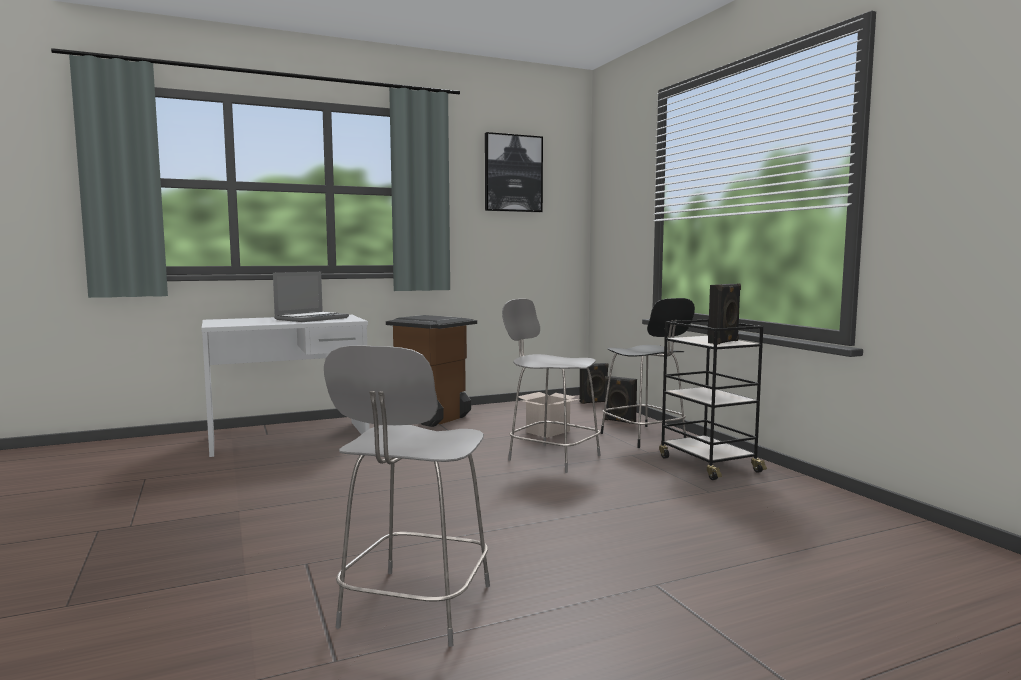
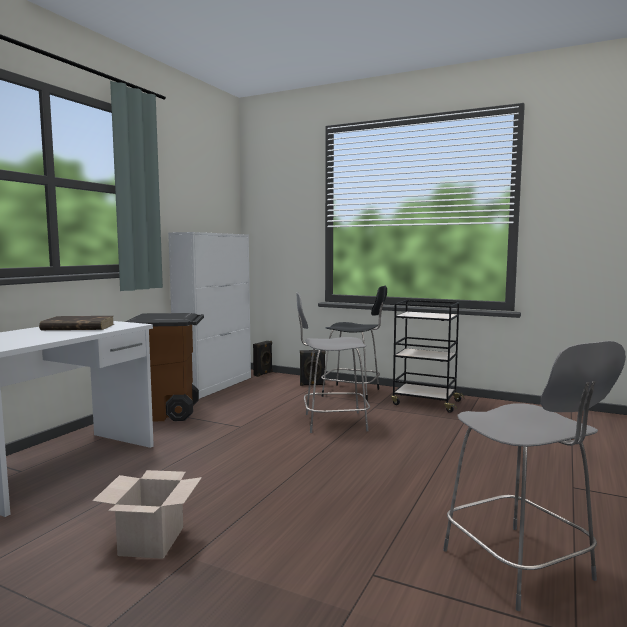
camera: 40 degrees left, 0 degrees up
(312, 318) = (77, 327): laptop -> brown book
(513, 173) = (195, 179): picture -> none
(522, 404) = (215, 386): none -> white cabinet
(548, 431) = (284, 403): cardboard box -> cardboard box (151, 540)
(724, 342) = (439, 315): black speaker -> none

